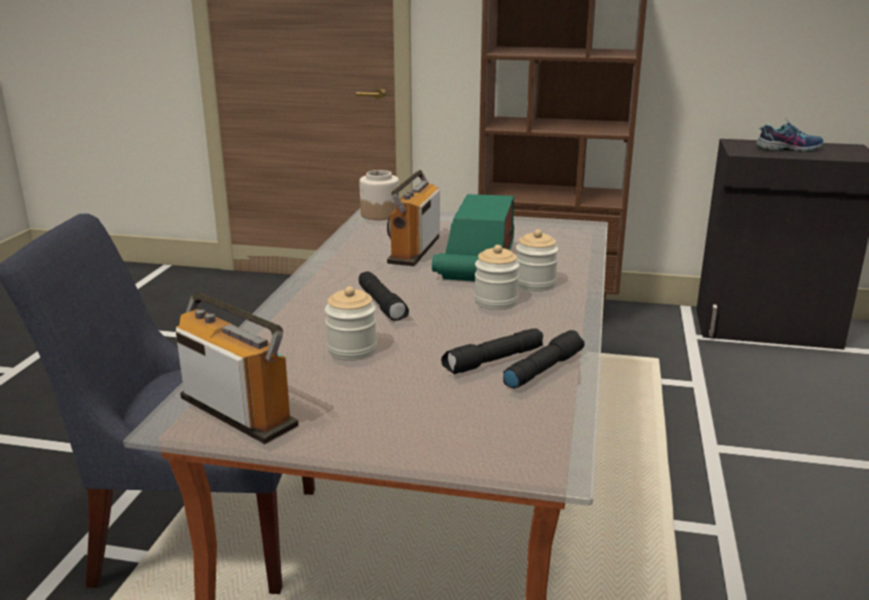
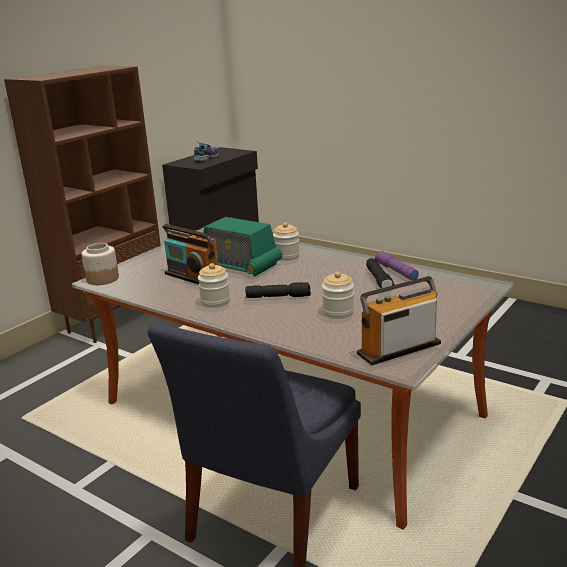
camera: 65 degrees left, 0 degrees up
(496, 301) = (302, 268): jar -> jar (215, 301)
(543, 369) = (395, 271): black flashlight -> purple flashlight

